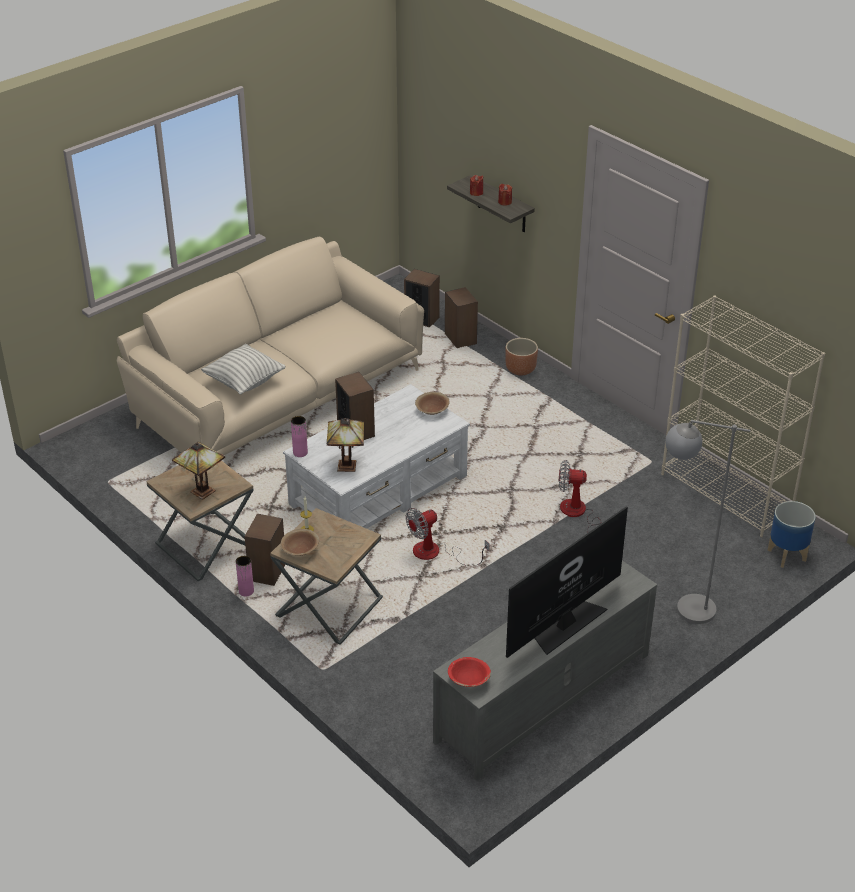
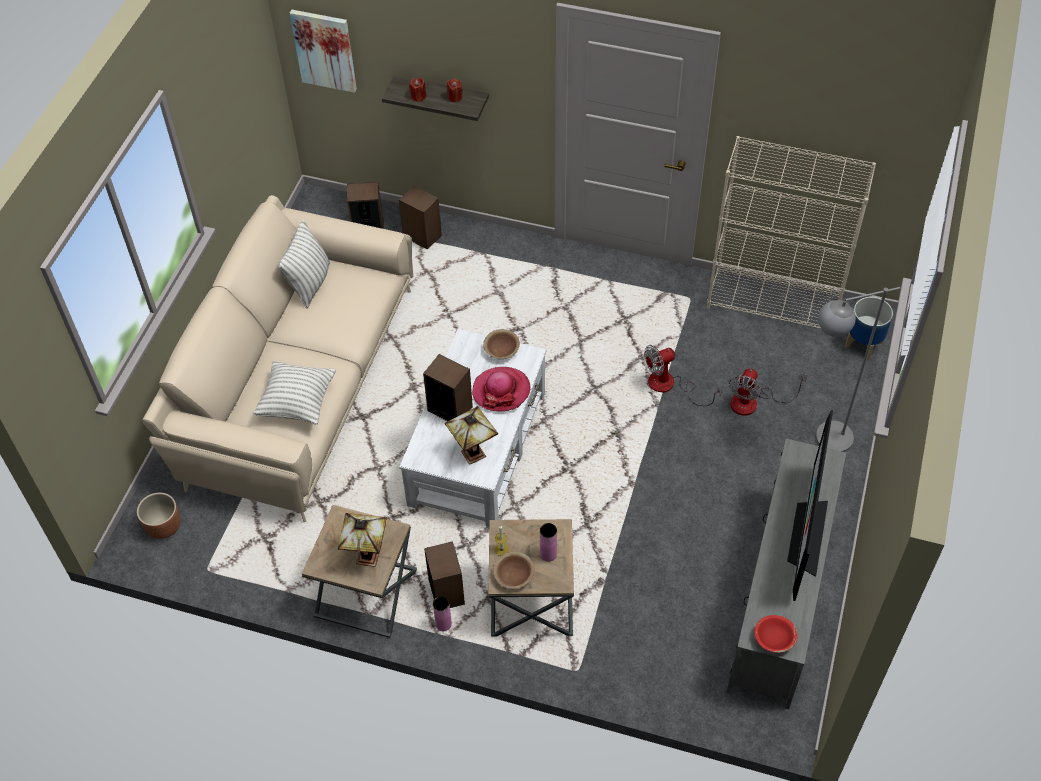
camera: 30 degrees left, 15 degrees up
(300, 452) = (417, 460): pink vase -> pink vase (548, 554)
(323, 314) = (310, 283): none -> pillow
(407, 435) = (501, 391): none -> hat
(427, 140) = (324, 50): none -> picture
(436, 553) = (581, 491): fan -> fan (753, 402)
(520, 369) = (503, 247): brown planter -> brown planter (163, 526)

